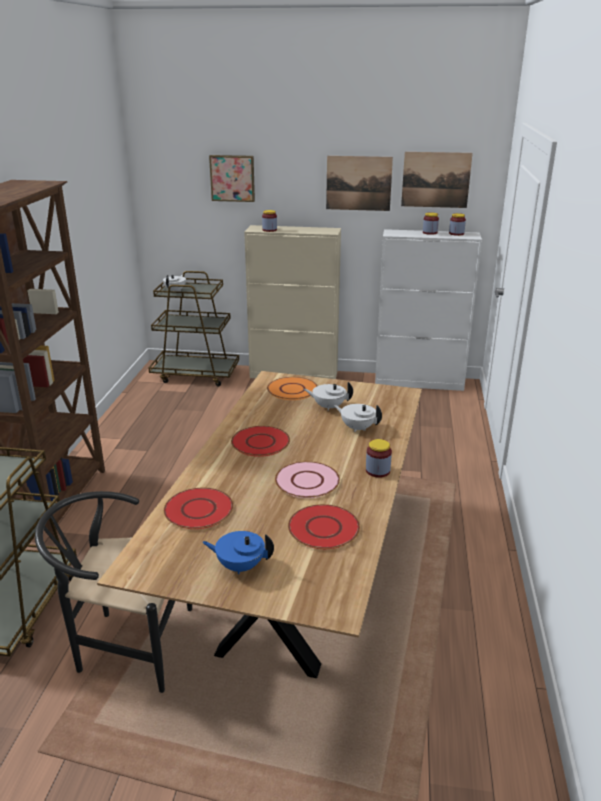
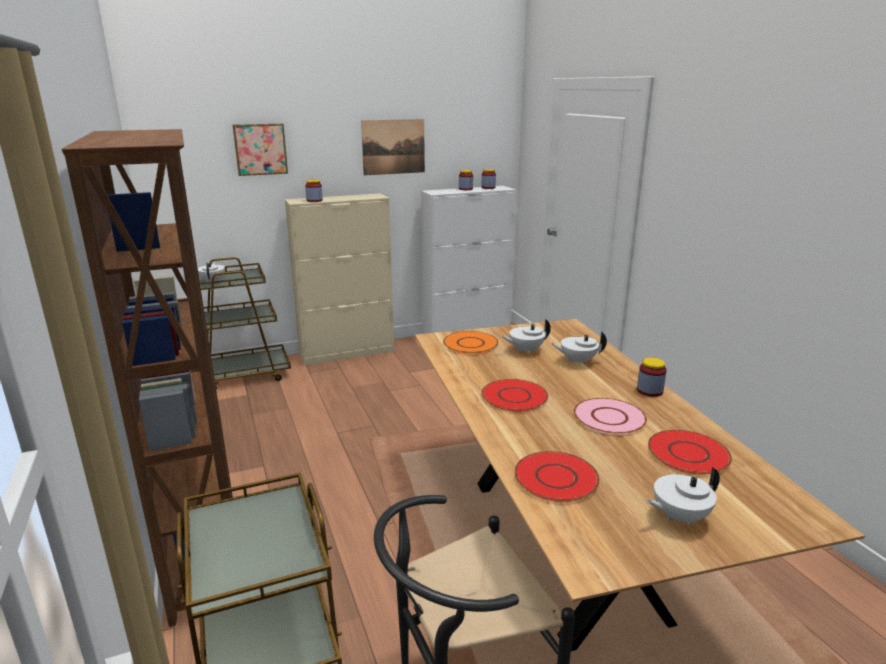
camera: 30 degrees left, 5 degrees down
(240, 566) = (679, 516): blue teapot -> white teapot
(436, 180) = (463, 139): picture -> none

